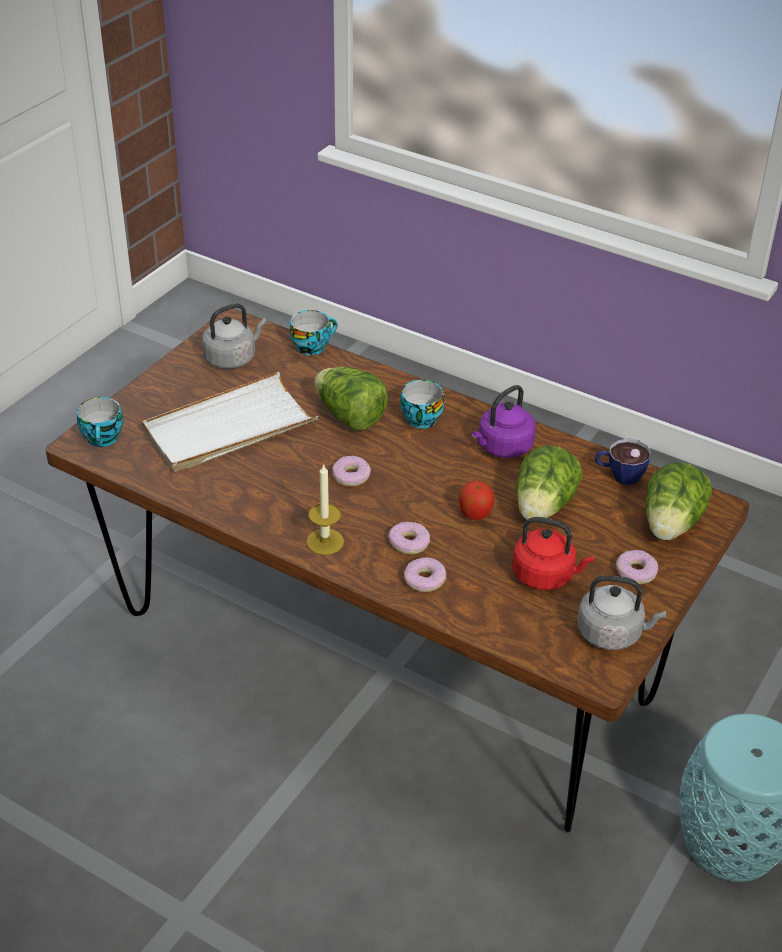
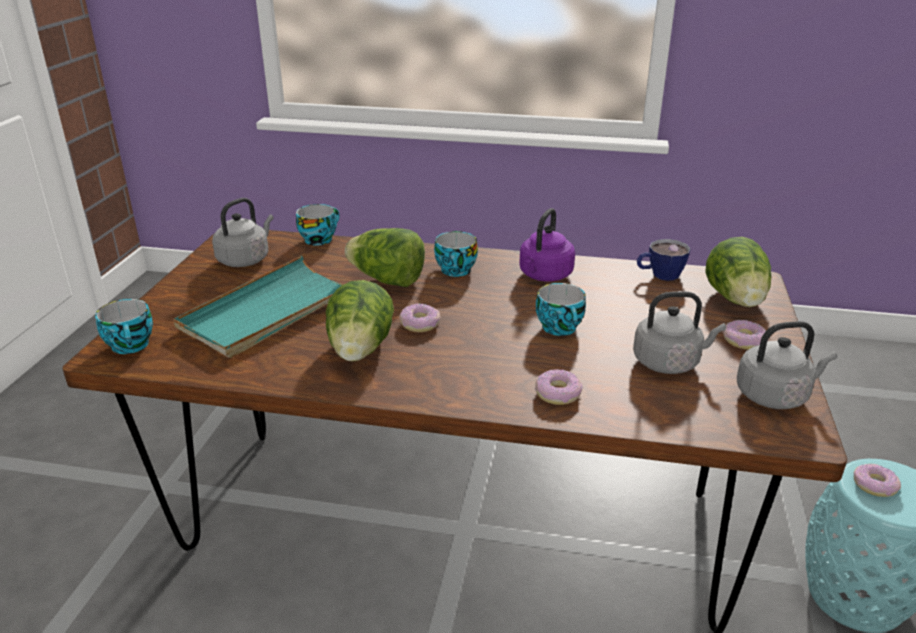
camera: 20 degrees left, 10 degrees down
(229, 428) = (270, 311): white tray -> turquoise tray
(325, 541) = (430, 384): candle -> none
(409, 543) = (517, 365): donut -> donut (874, 485)
(475, 514) = (561, 328): apple -> cup
(543, 508) = (618, 311): lettuce -> lettuce (360, 351)
(546, 576) = (669, 362): red kettle -> grey kettle

